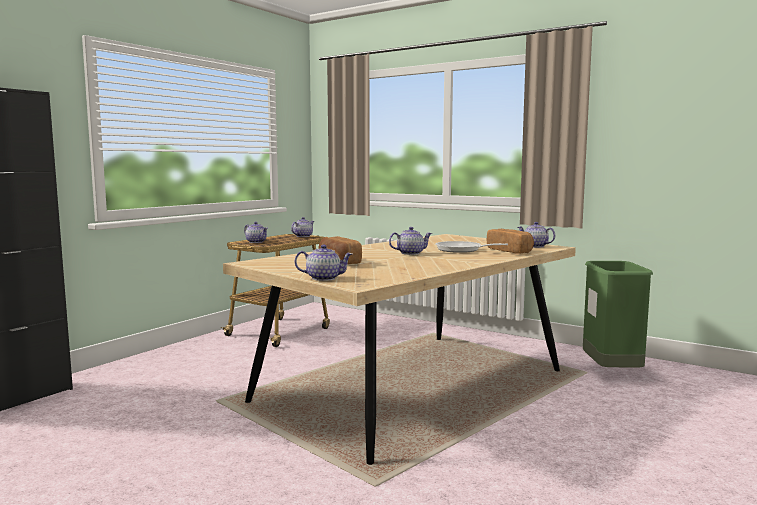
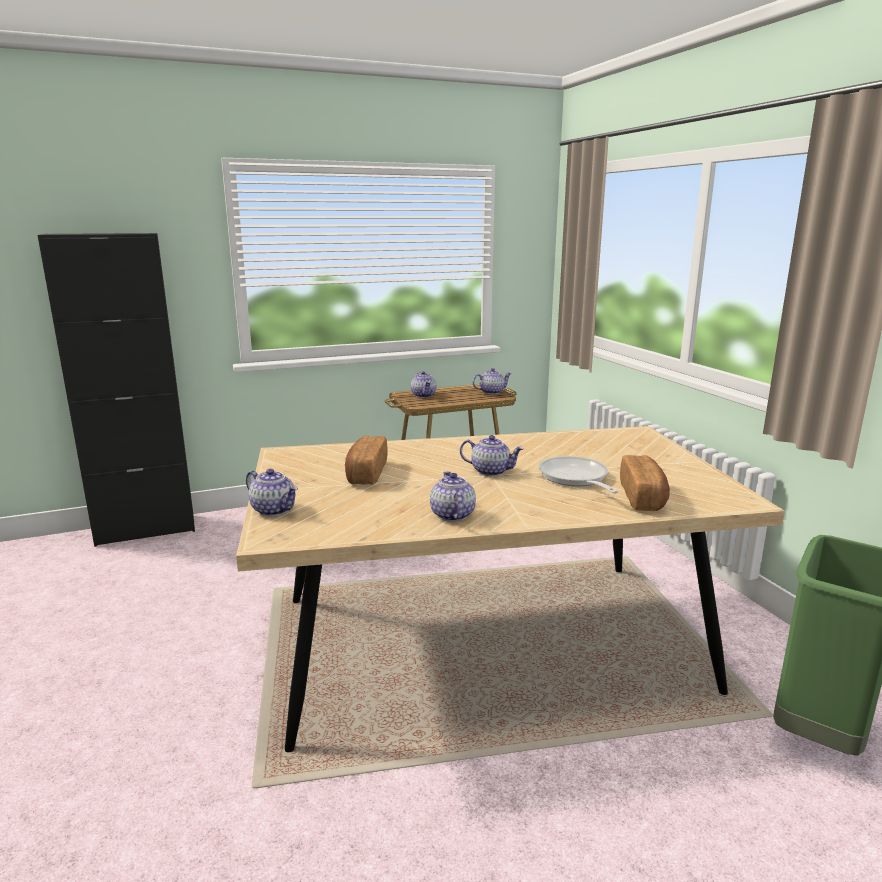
camera: 35 degrees right, 10 degrees up
(534, 246) = (712, 492): teapot -> teapot (451, 515)

